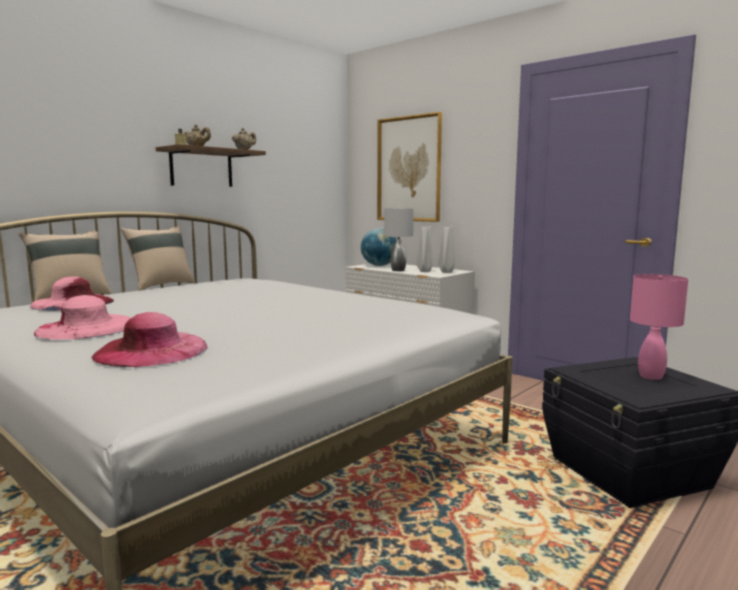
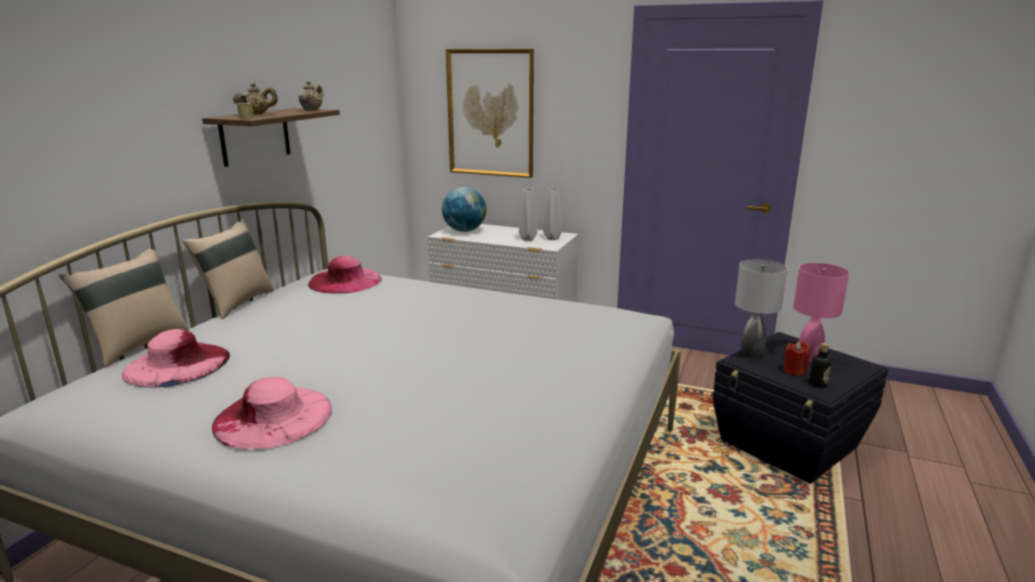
camera: 20 degrees left, 10 degrees up
(151, 350) = (415, 448): pink hat -> pink hat (345, 281)
(397, 270) = (496, 239): grey table lamp -> grey table lamp (750, 353)
(622, 382) = (794, 371): none -> red candle
(639, 394) = (818, 384): none -> bottle

